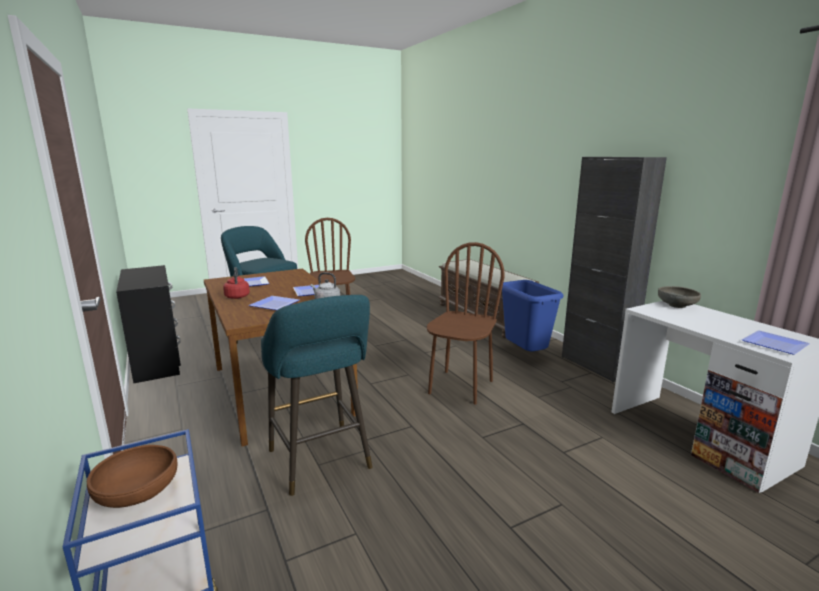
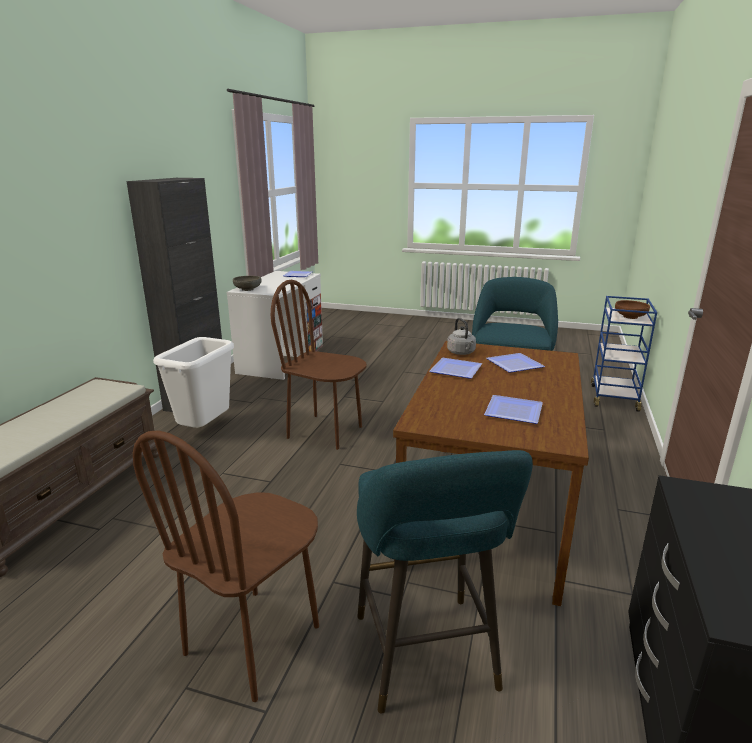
camera: 135 degrees left, 5 degrees up
(237, 296) = (548, 391): red kettle -> none
(460, 387) = (325, 432): brown chair -> brown chair turned 45 degrees clockwise
(524, 355) = (205, 430): blue trash can -> white trash can

